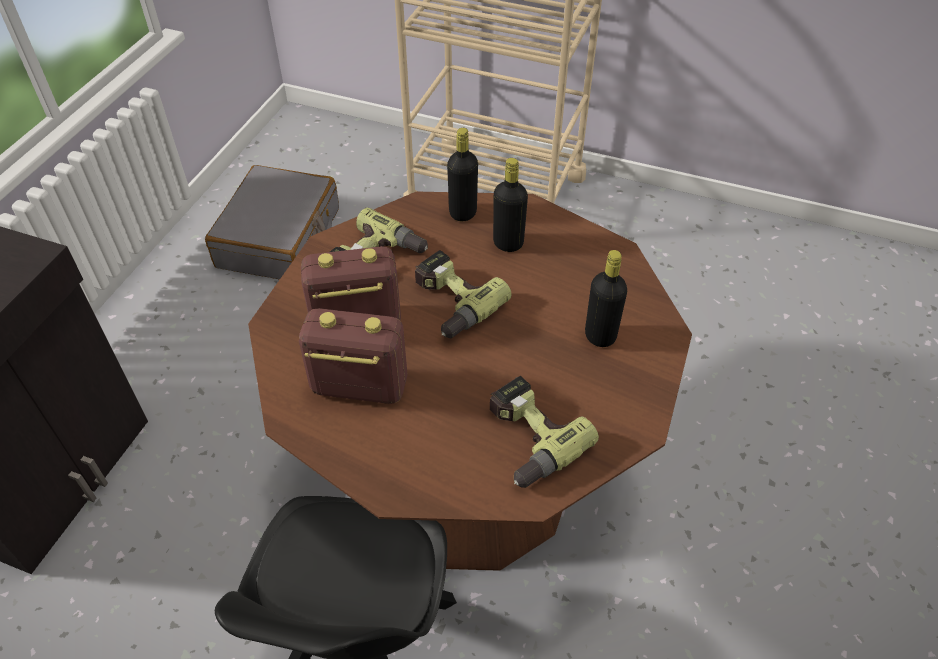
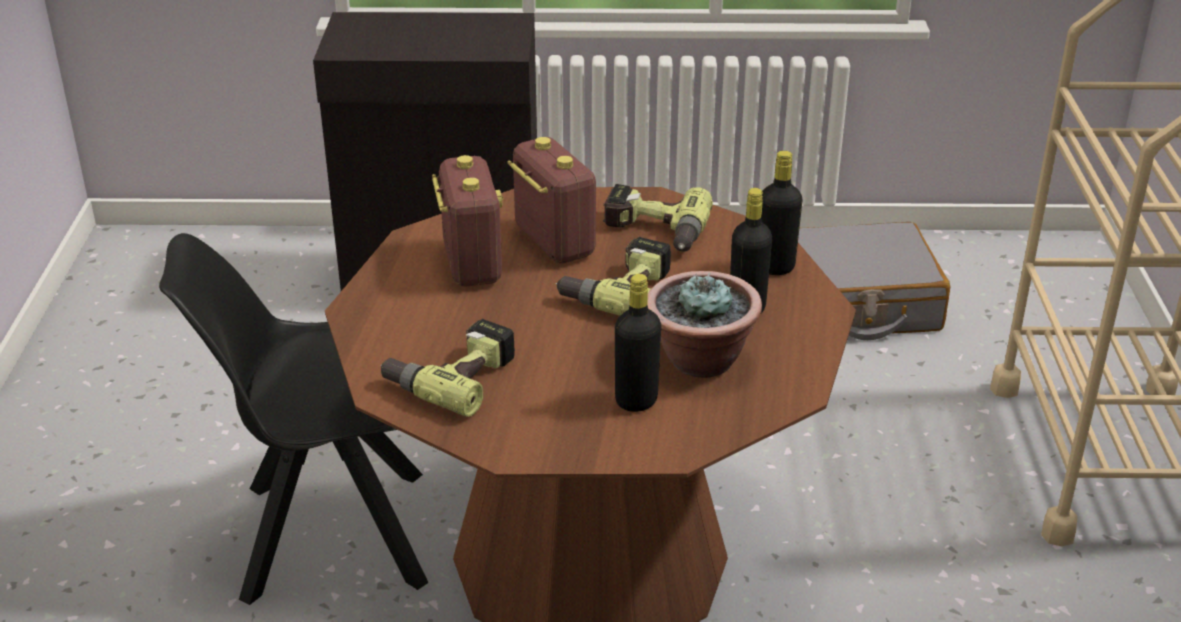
camera: 70 degrees right, 15 degrees down
(563, 287) = (700, 360): none -> potted plant

